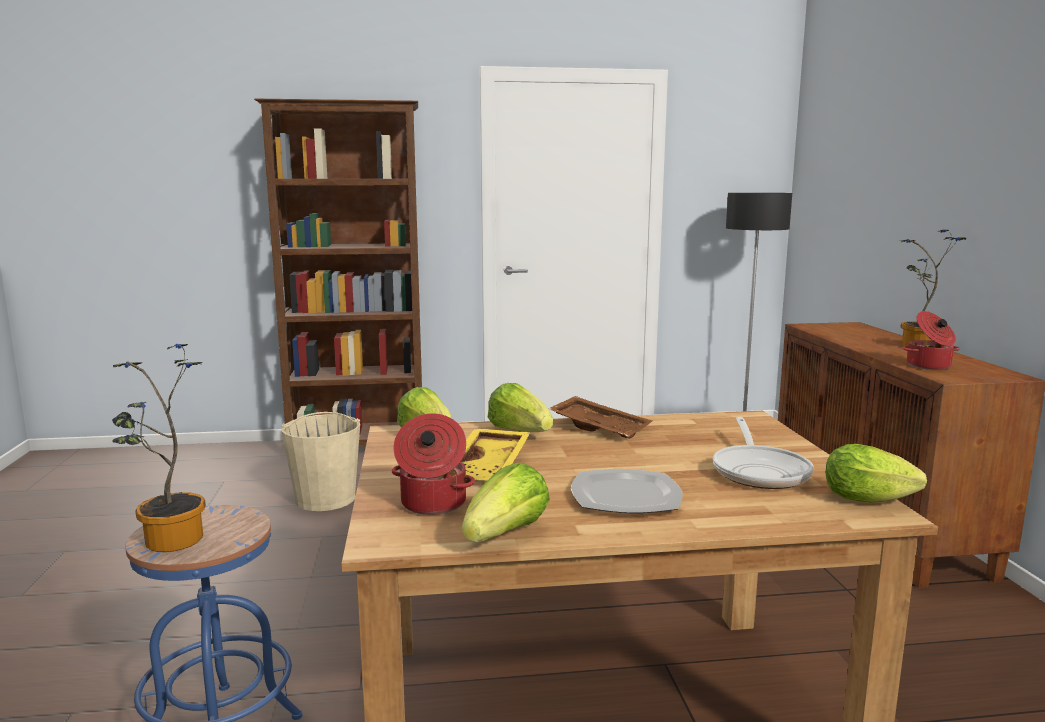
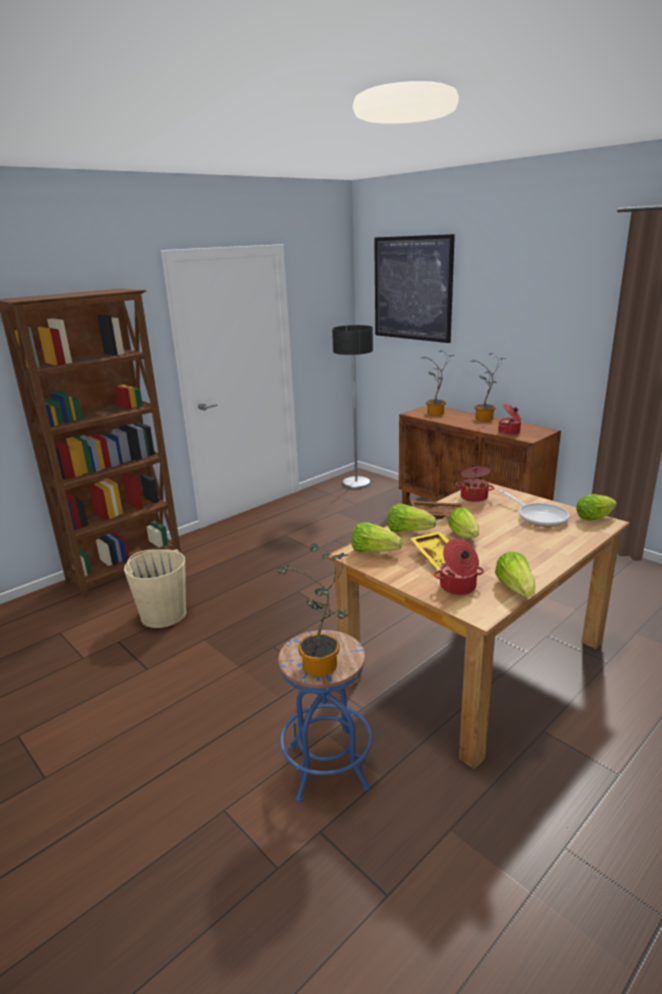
camera: 35 degrees left, 10 degrees up
(581, 458) = (465, 537): none -> lettuce
(626, 495) = (518, 550): plate -> none
(704, 424) = (474, 497): none -> cooking pot
(843, 331) = (435, 414): none -> potted plant
(857, 133) = (412, 288): none -> picture

